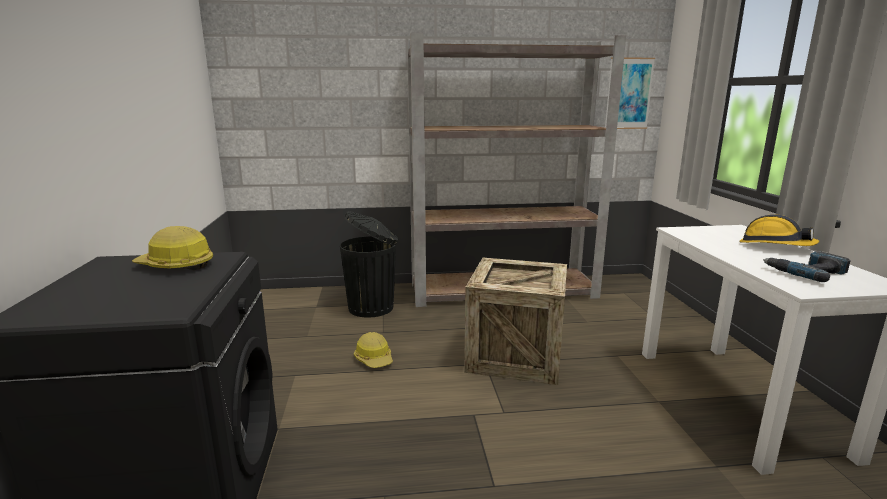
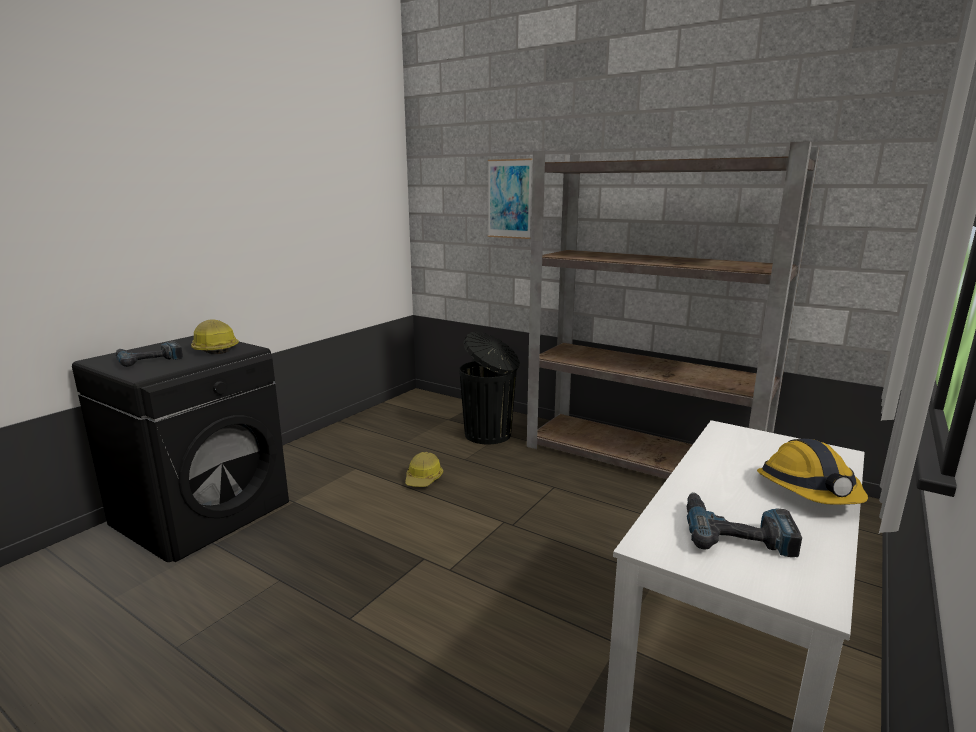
camera: 40 degrees right, 0 degrees up
(115, 295) = (149, 359): none -> power drill
(515, 356) = (543, 527): crate -> none
(629, 93) = (875, 222): picture -> picture (509, 199)

